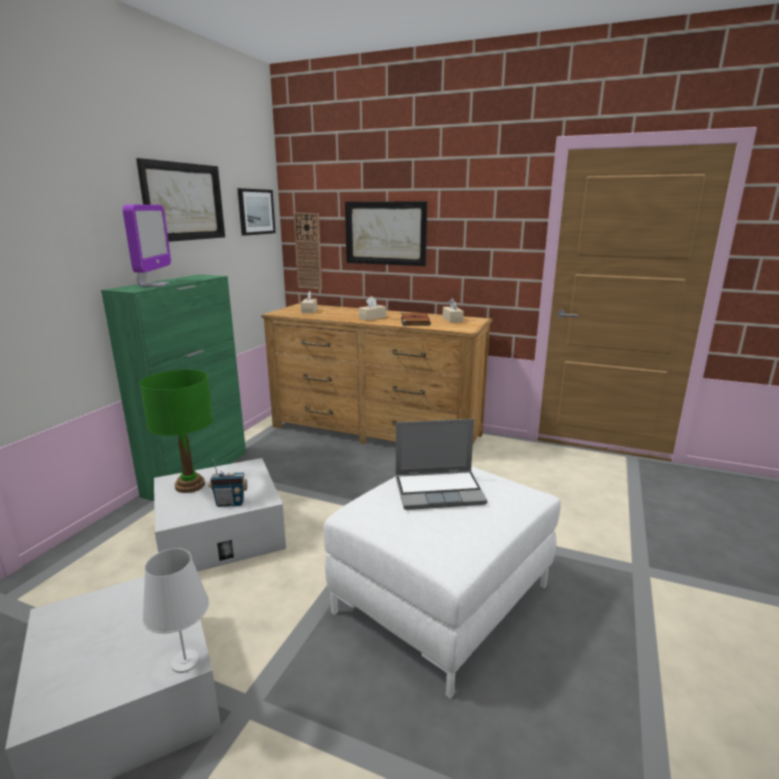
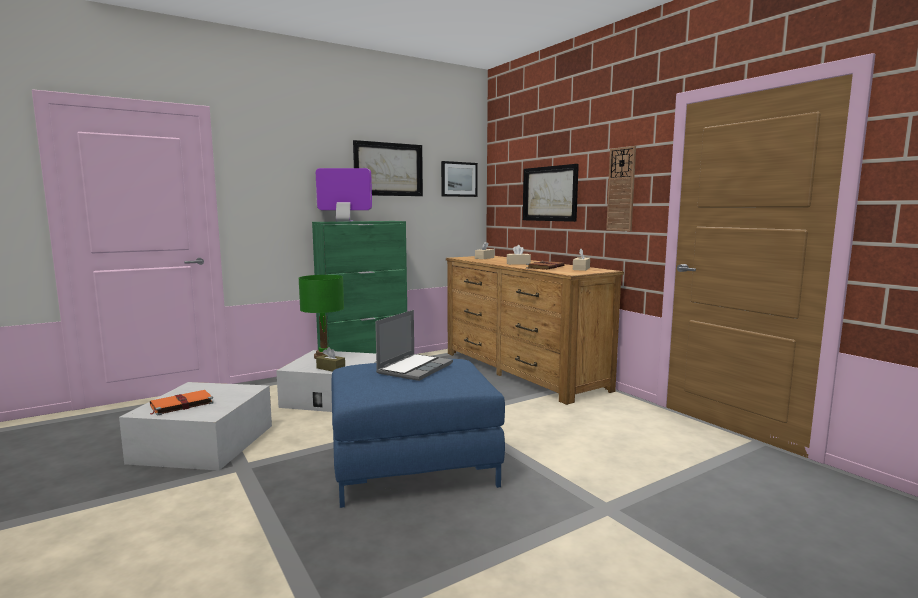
camera: 35 degrees right, 10 degrees down
(94, 663) = (180, 404): none -> orange book
(153, 285) = (344, 221): monitor -> monitor turned 120 degrees counterclockwise
(185, 661) = (210, 415): white table lamp -> none
(230, 503) = (331, 368): radio -> brown tissue box
(308, 251) = (501, 211): wall clock -> wall clock (621, 189)
(440, 490) = (415, 368): laptop -> laptop turned 90 degrees counterclockwise
(442, 598) = (413, 466): white ottoman -> blue ottoman

